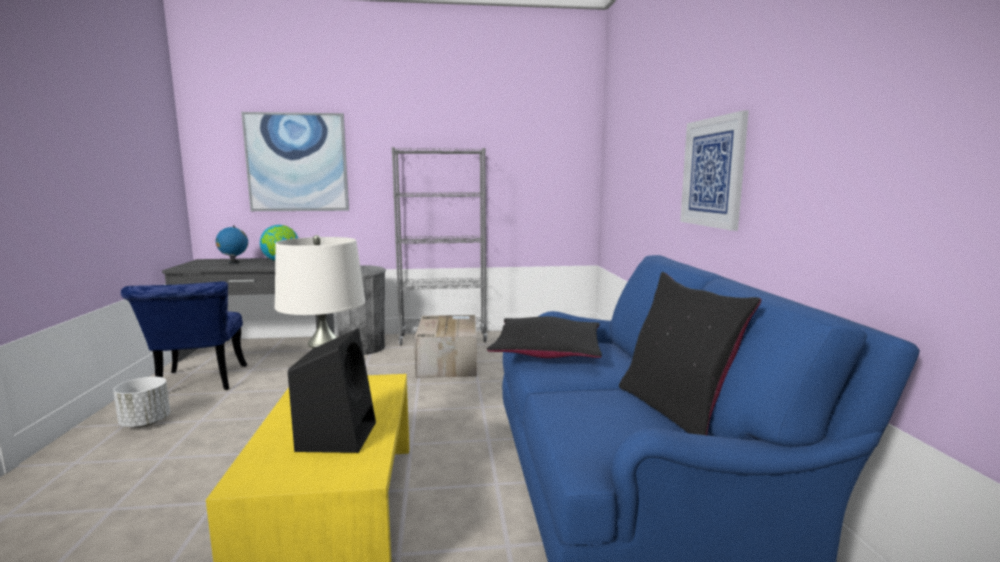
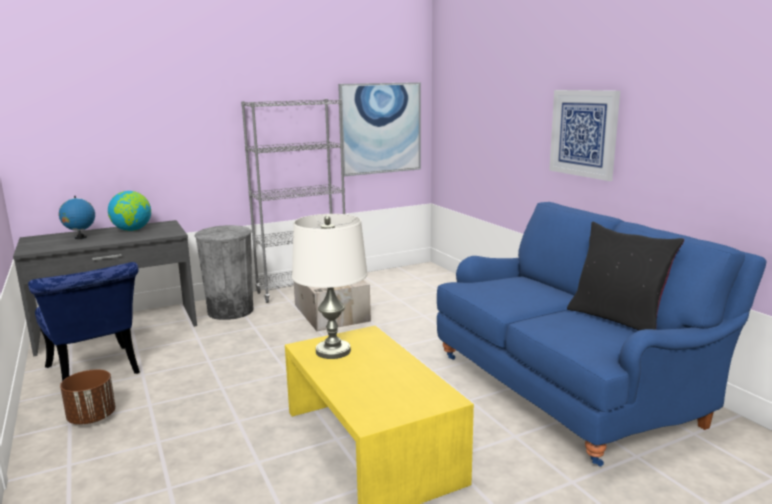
camera: 20 degrees left, 5 degrees up
(146, 423) = (92, 418): white planter -> brown planter
(297, 162) = (133, 119): picture -> picture (380, 128)
(337, 435) = (390, 379): black speaker -> none
(547, 351) = (488, 290): black pillow -> none

